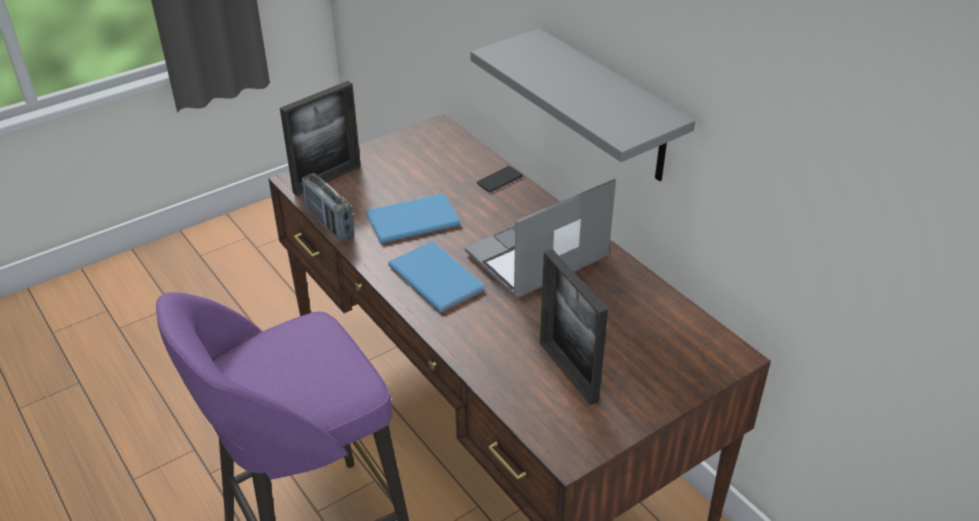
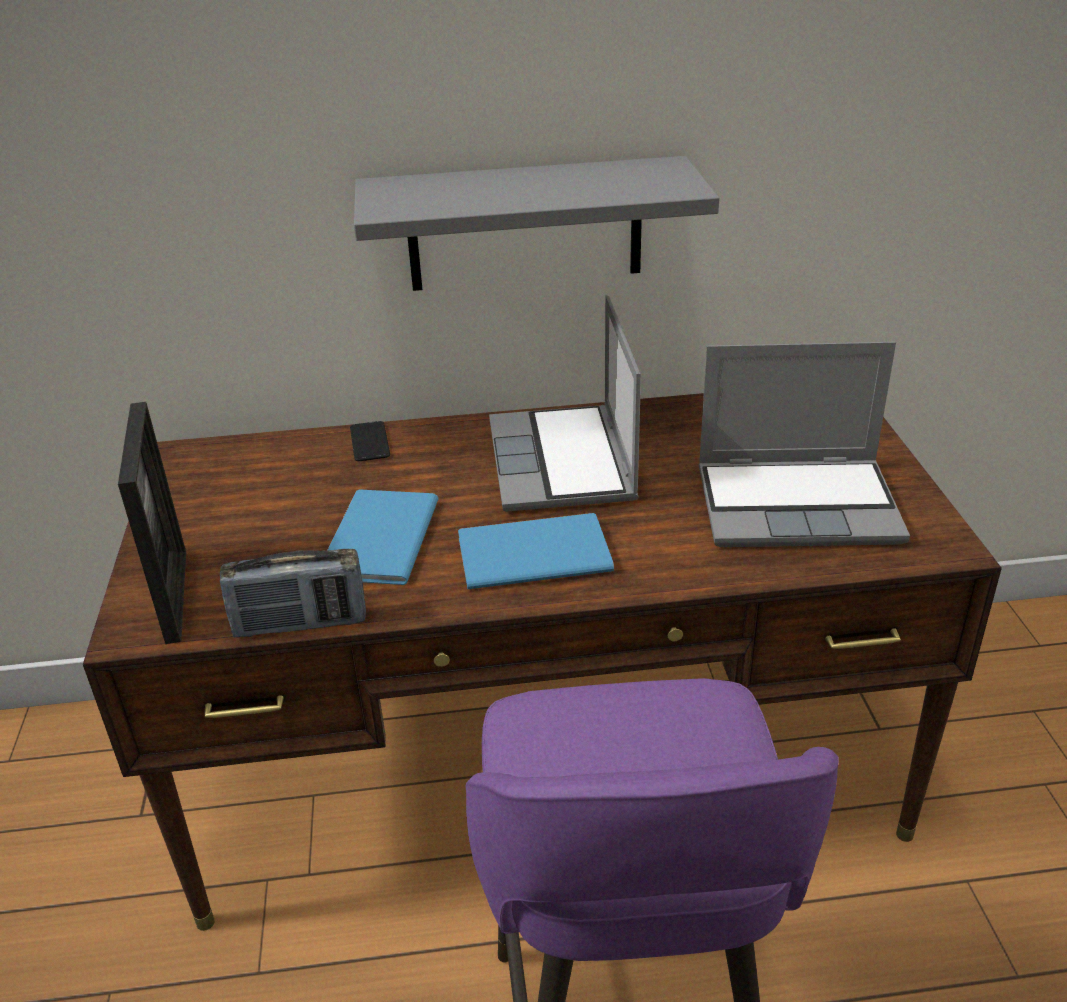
camera: 60 degrees left, 5 degrees down
(568, 371) = (799, 504): picture frame -> laptop

